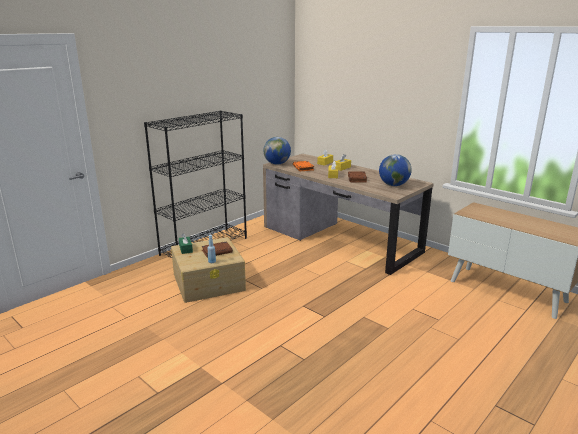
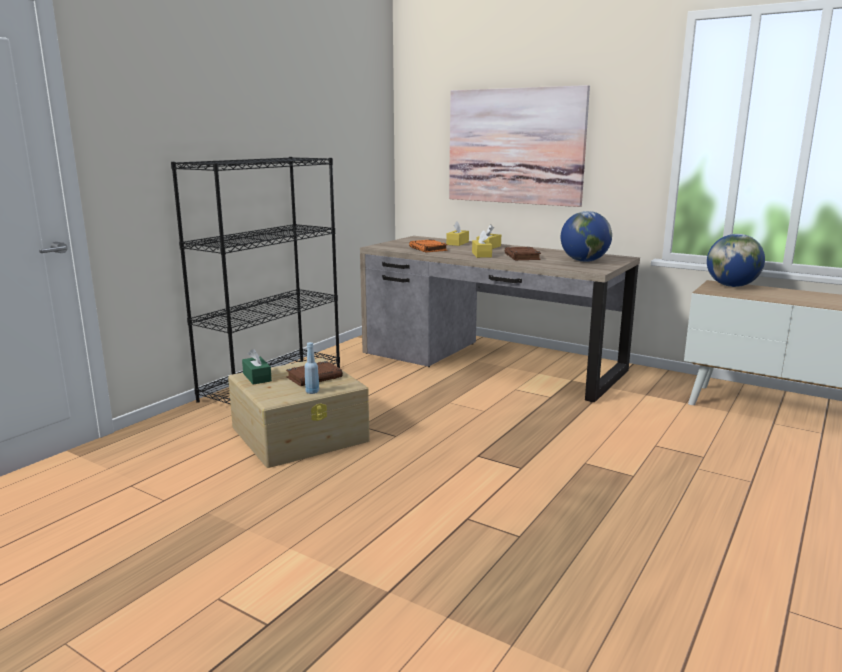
camera: 10 degrees left, 5 degrees down
(277, 164) = (382, 246): globe -> globe (731, 286)
(365, 102) = (515, 146): none -> picture

